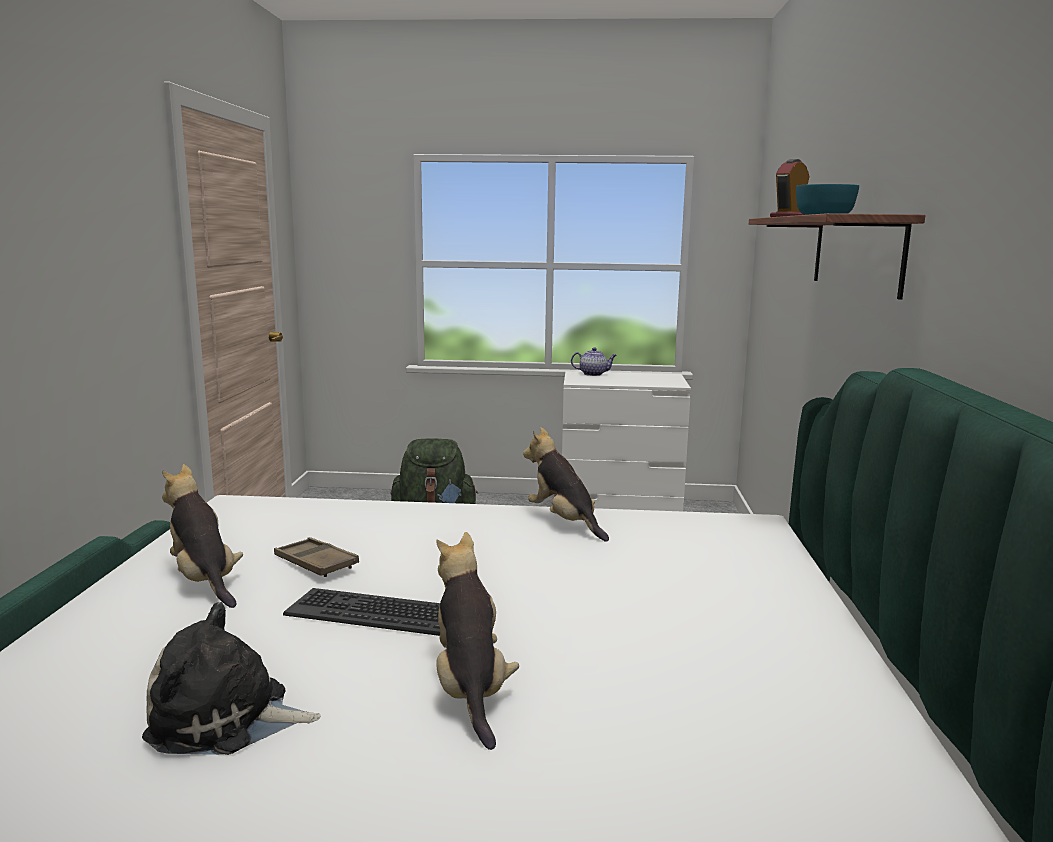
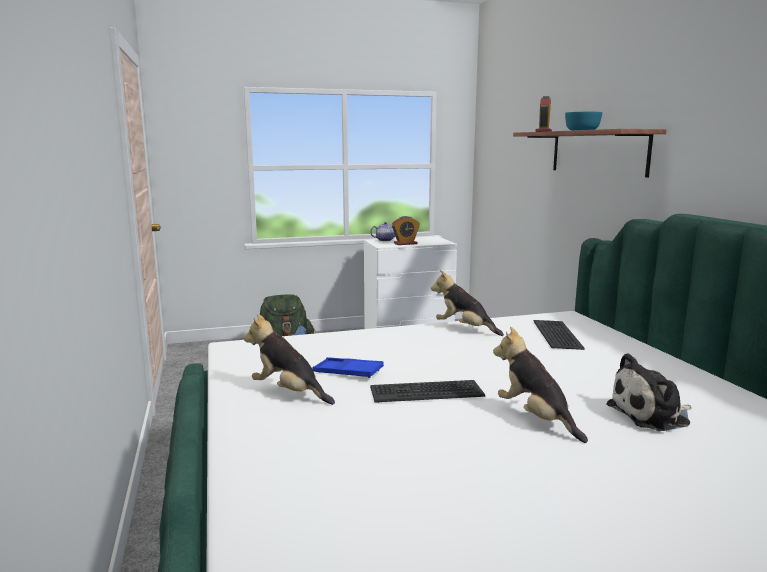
camera: 20 degrees left, 0 degrees up
(226, 719) = (424, 459): plush toy -> plush toy (652, 415)
(315, 563) = (348, 372): brown tray -> blue tray
(613, 381) = (405, 243): none -> alarm clock
(697, 553) = (558, 335): none -> keyboard

